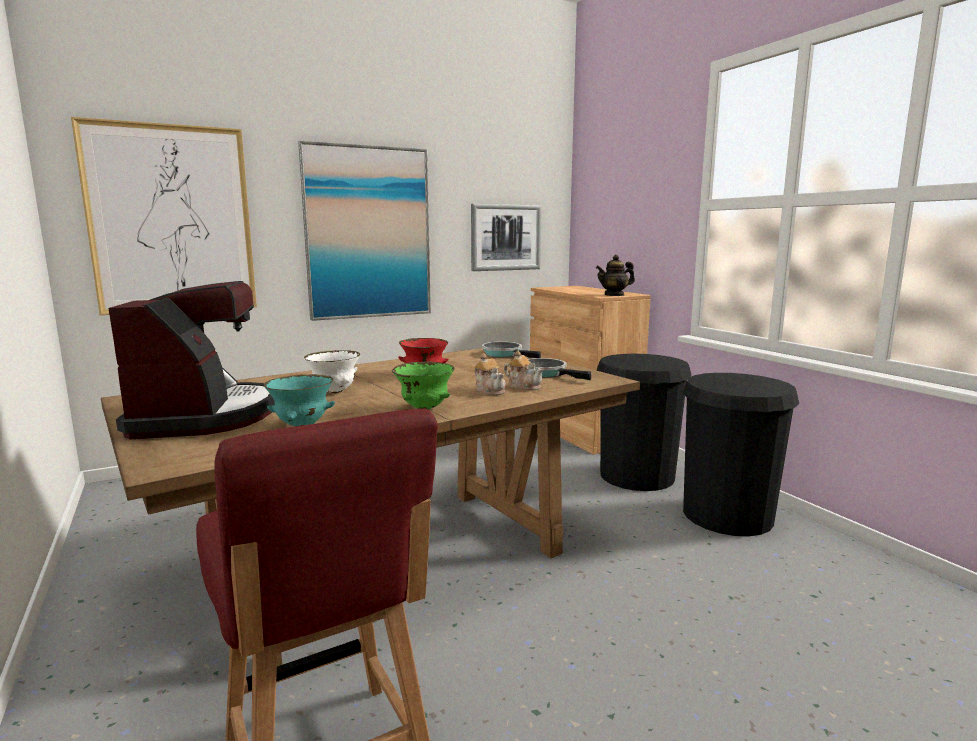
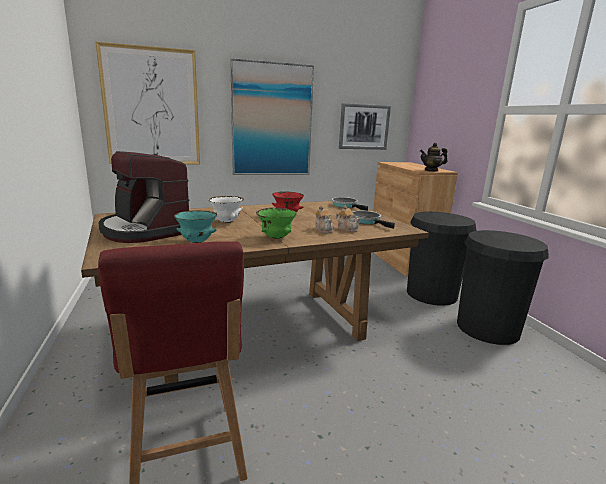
camera: 10 degrees right, 5 degrees up
(205, 416) = (145, 230): coffee machine -> coffee machine turned 135 degrees clockwise

